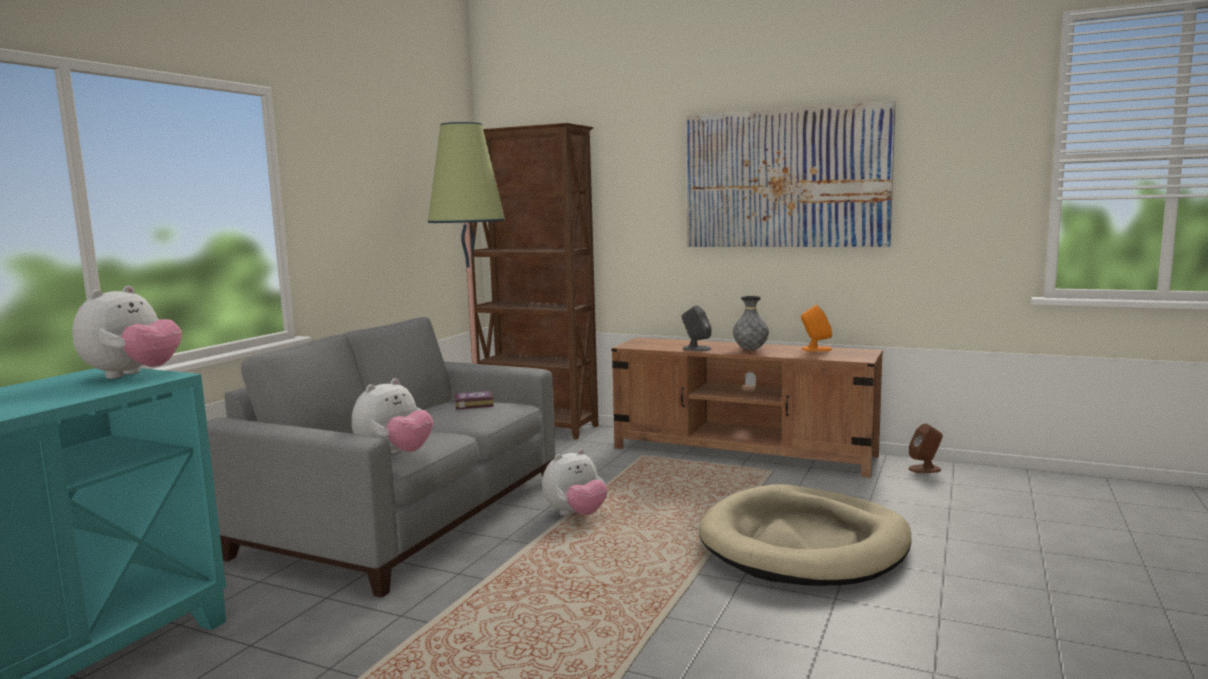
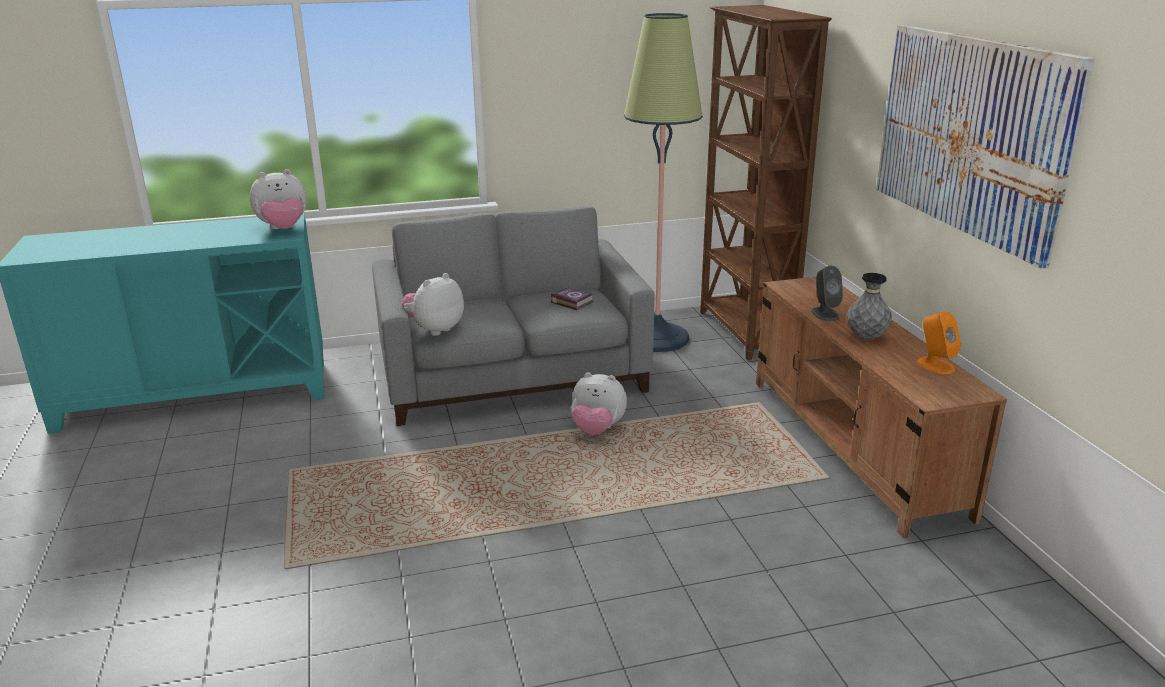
camera: 50 degrees right, 15 degrees up
(395, 455) = (435, 329): plush toy -> plush toy turned 135 degrees clockwise
(804, 544) = (682, 552): beige dog bed -> none
(925, 469) = (990, 565): brown speaker -> none

